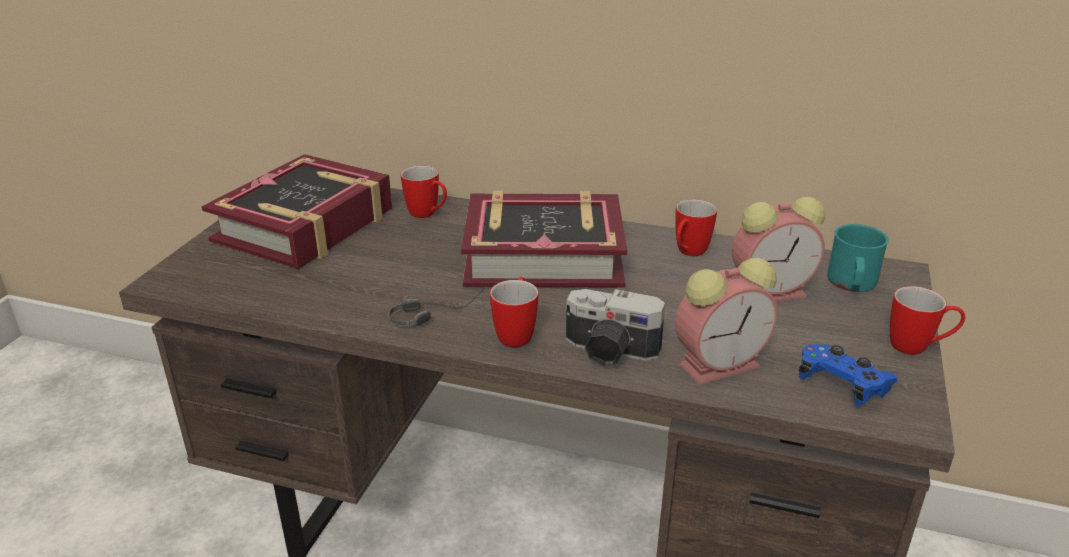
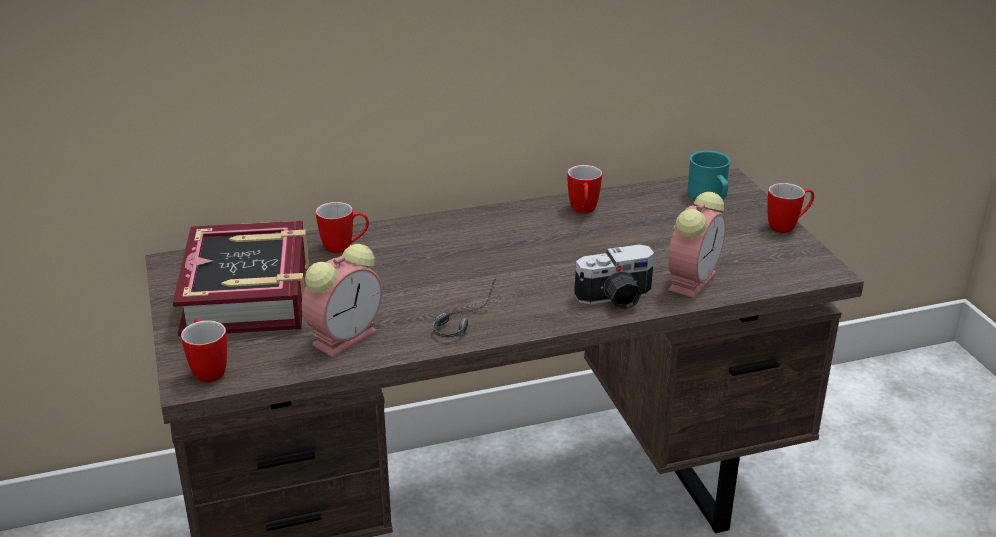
camera: 35 degrees left, 0 degrees up
(516, 333) = (539, 311): mug -> mug (208, 369)
(543, 255) = (483, 249): book -> none
(772, 292) = (668, 220): alarm clock -> alarm clock (346, 336)
(842, 385) = (772, 266): blue game controller -> none

